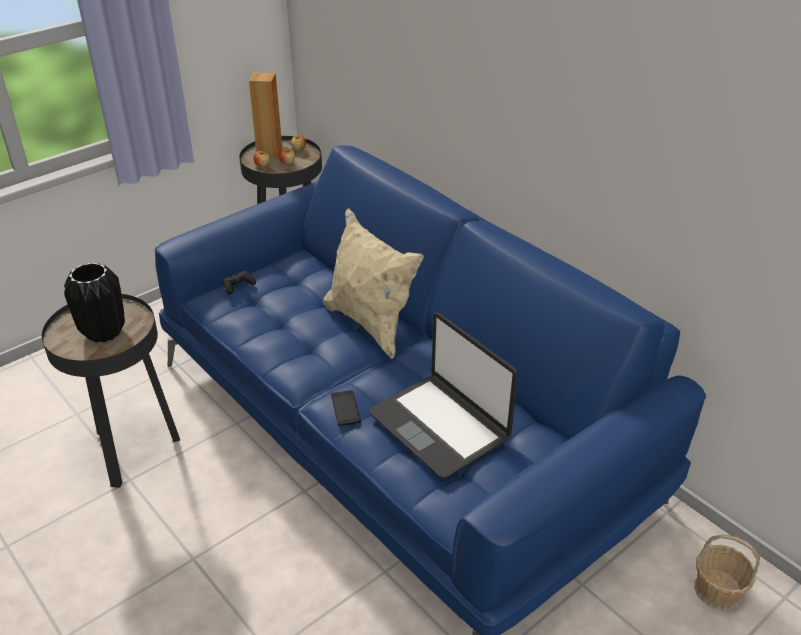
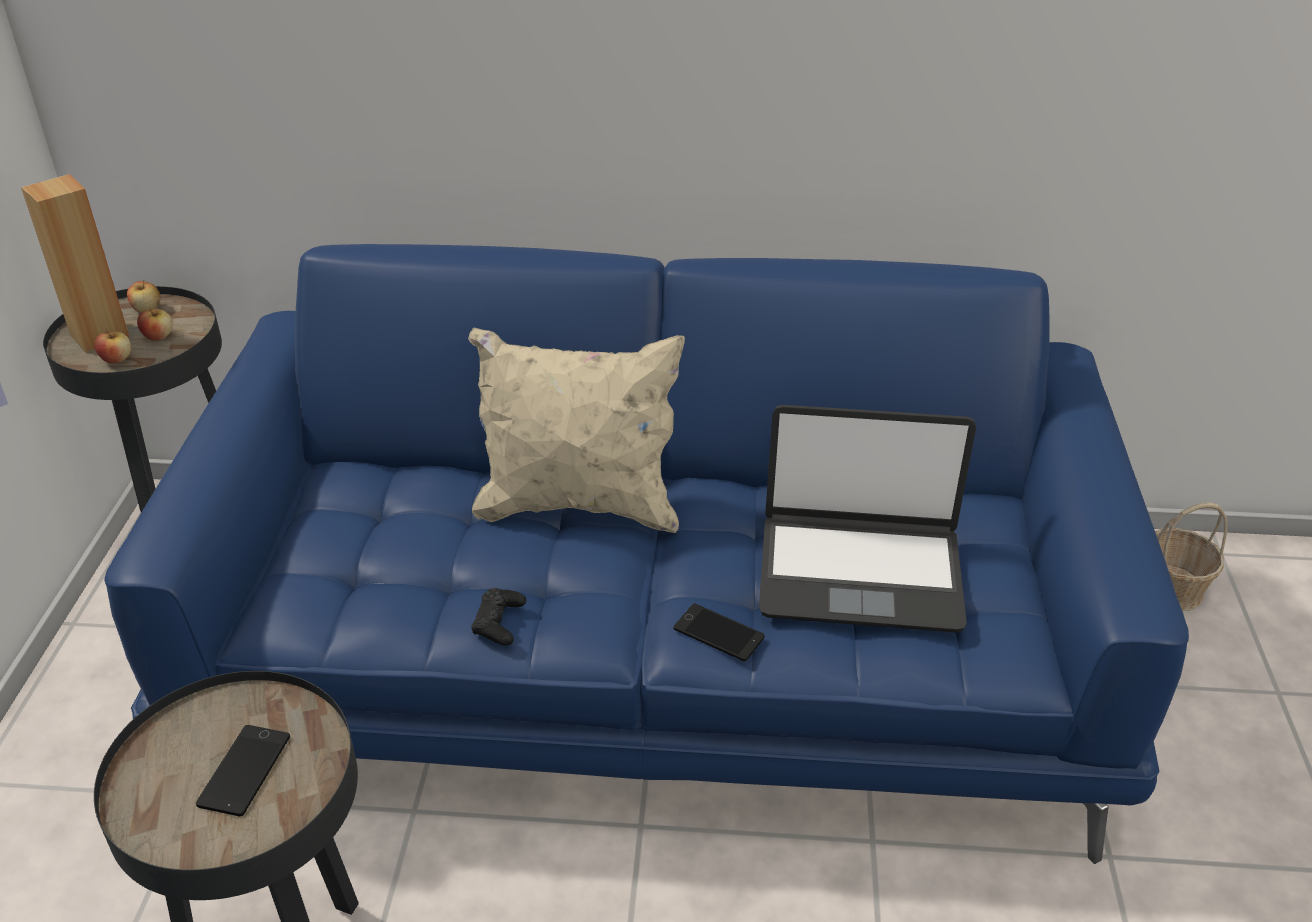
camera: 45 degrees left, 0 degrees up
(103, 332) = (244, 770): black vase -> phone
(238, 285) = (301, 570): black game controller -> black game controller (499, 622)

